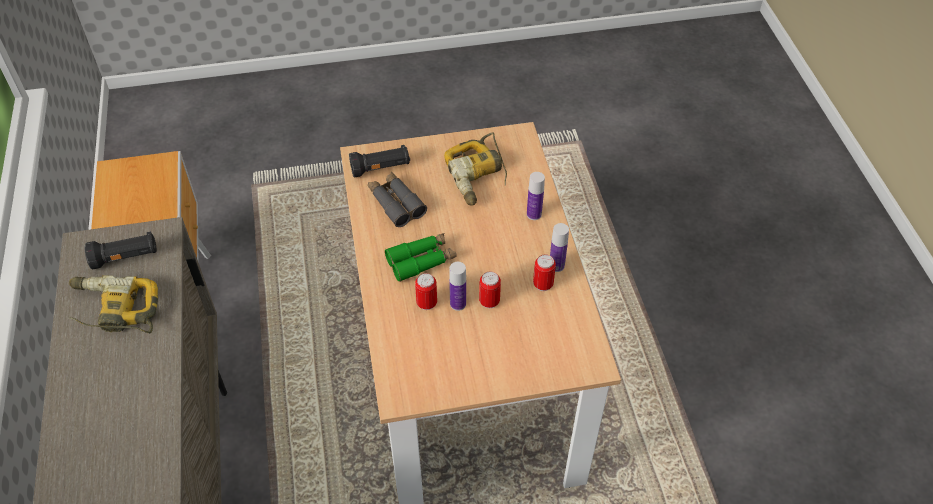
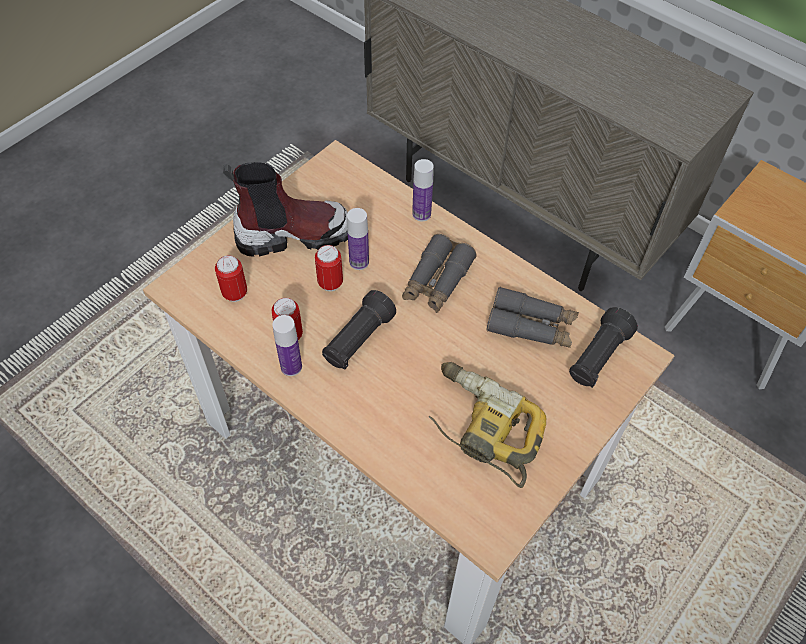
camera: 140 degrees right, 5 degrees up
(114, 311) = (620, 69): power drill -> none
(126, 257) = (675, 104): black flashlight -> black flashlight (358, 340)
(421, 261) = (437, 281): green binoculars -> grey binoculars
(426, 303) = (389, 244): can -> can (235, 293)
(484, 353) = (293, 234): none -> boot
(534, 214) = (368, 417): bottle -> bottle (421, 214)

